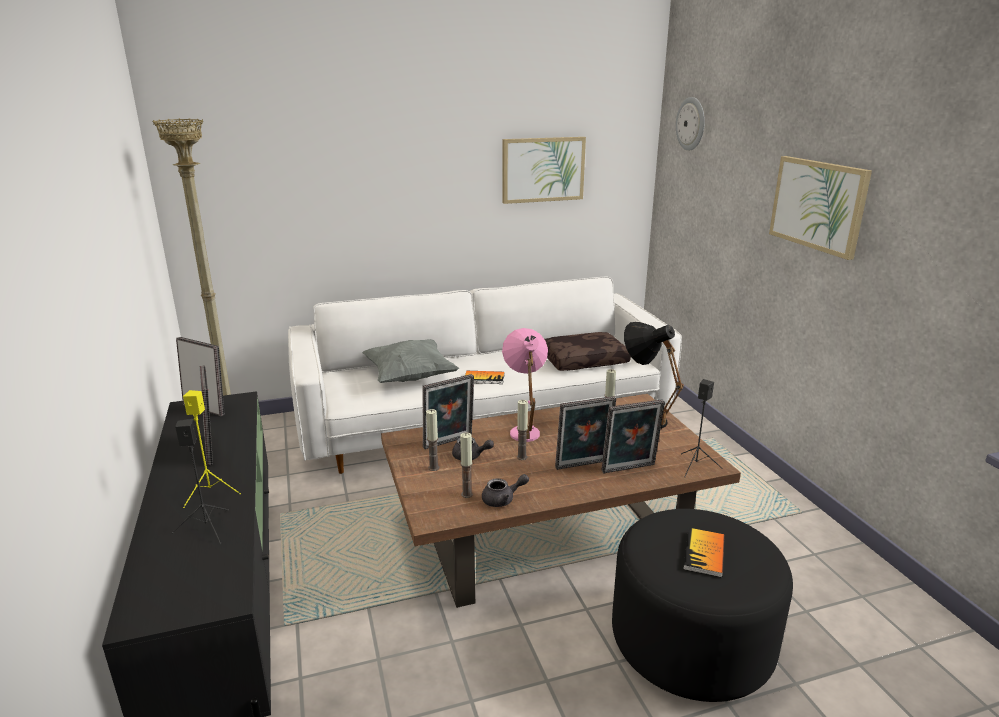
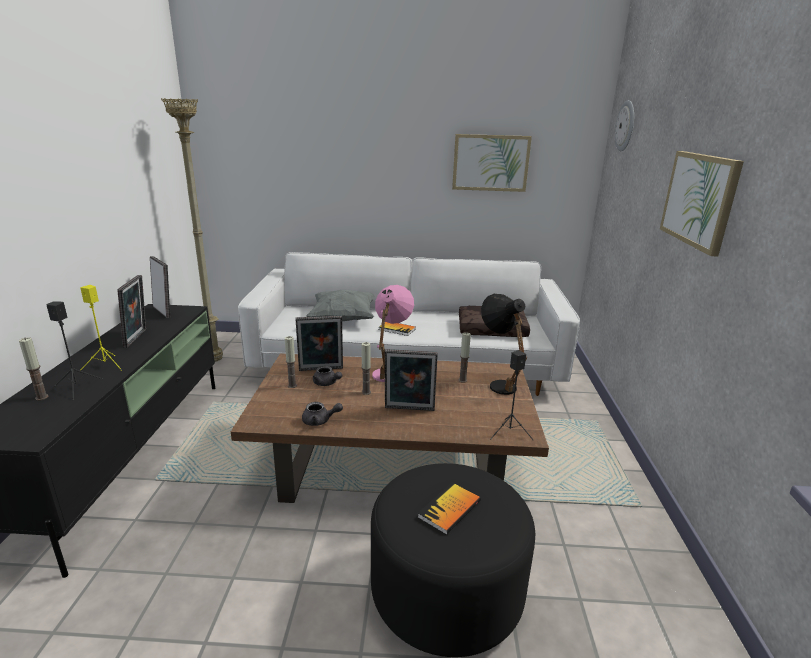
camera: 20 degrees right, 0 degrees up
(467, 494) = (297, 410): candle -> candle (41, 397)
(629, 469) = (446, 422): picture frame -> none

